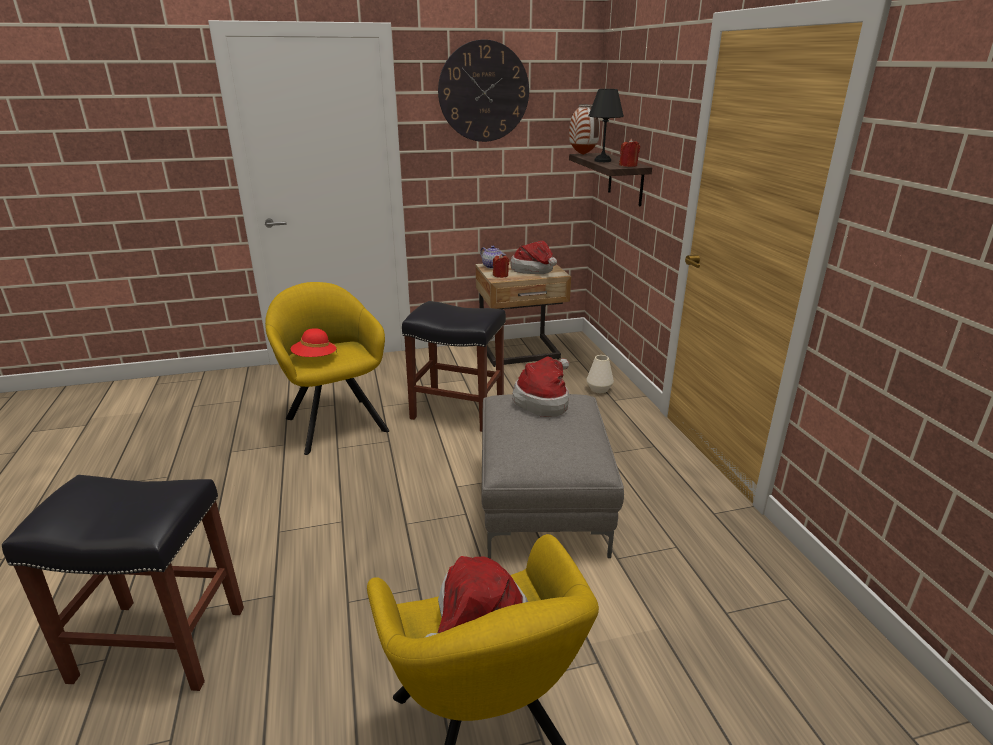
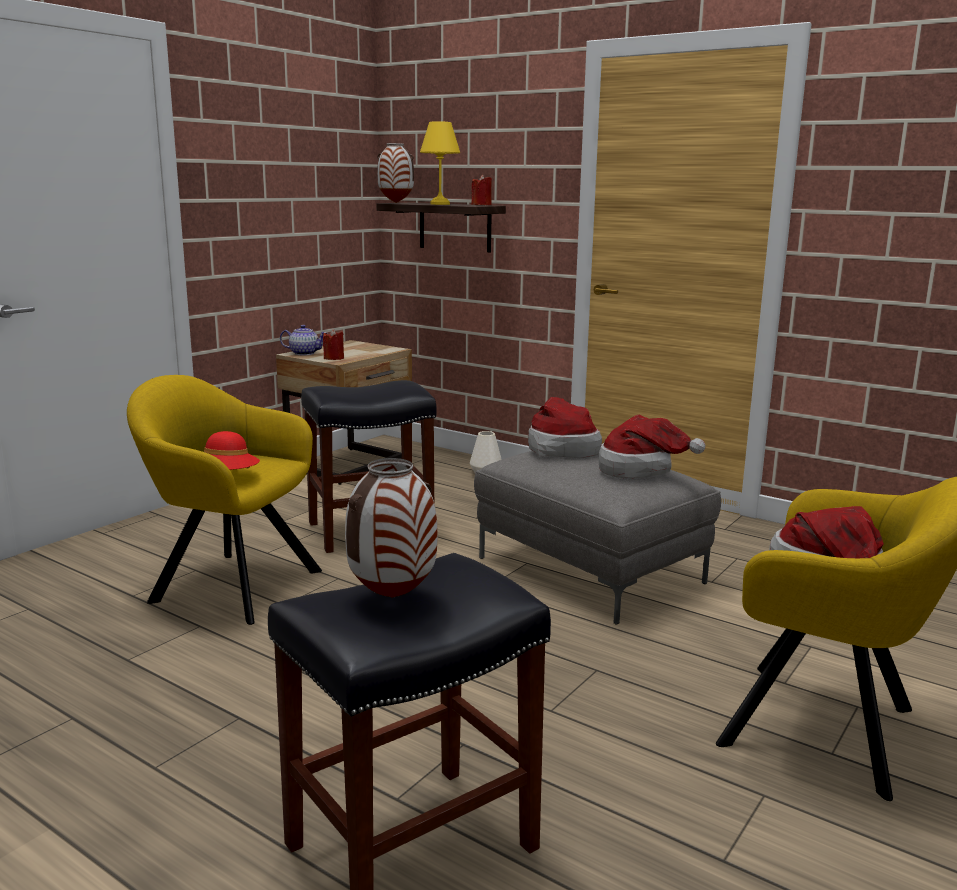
camera: 40 degrees left, 10 degrees down
(109, 499) = (392, 596): none -> vase
(483, 92) = (270, 125): wall clock -> none
(534, 270) = (361, 350): hat -> hat (640, 469)
(602, 161) = (440, 204): black table lamp -> yellow table lamp

